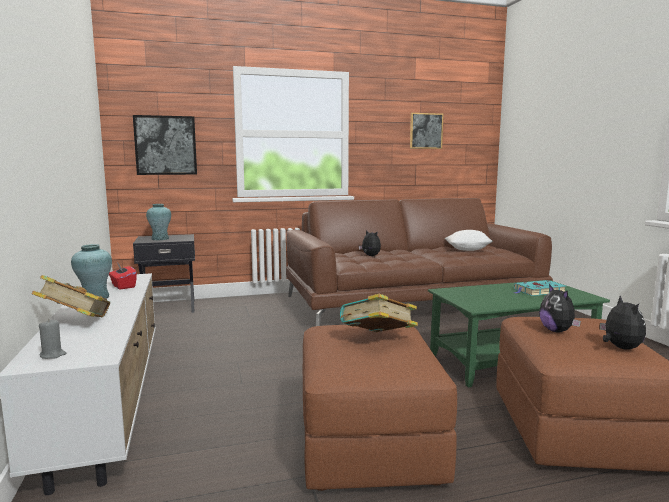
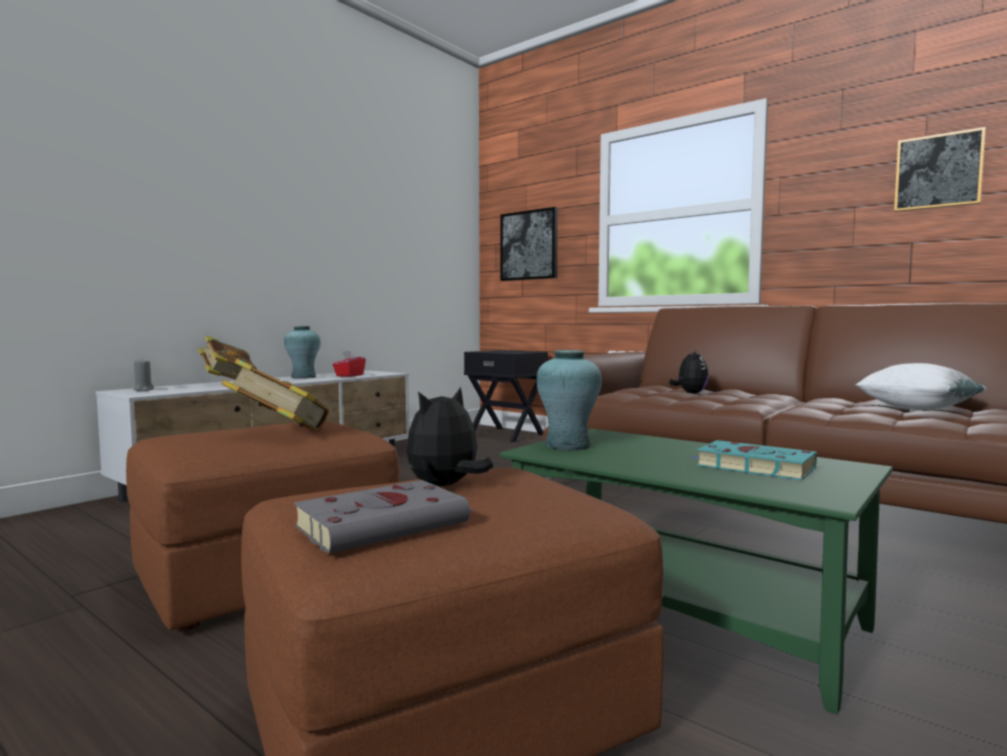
camera: 55 degrees right, 5 degrees down
(160, 239) = (498, 351): turquoise vase -> turquoise vase (567, 445)
(620, 348) = (386, 524): plush toy -> grey book

